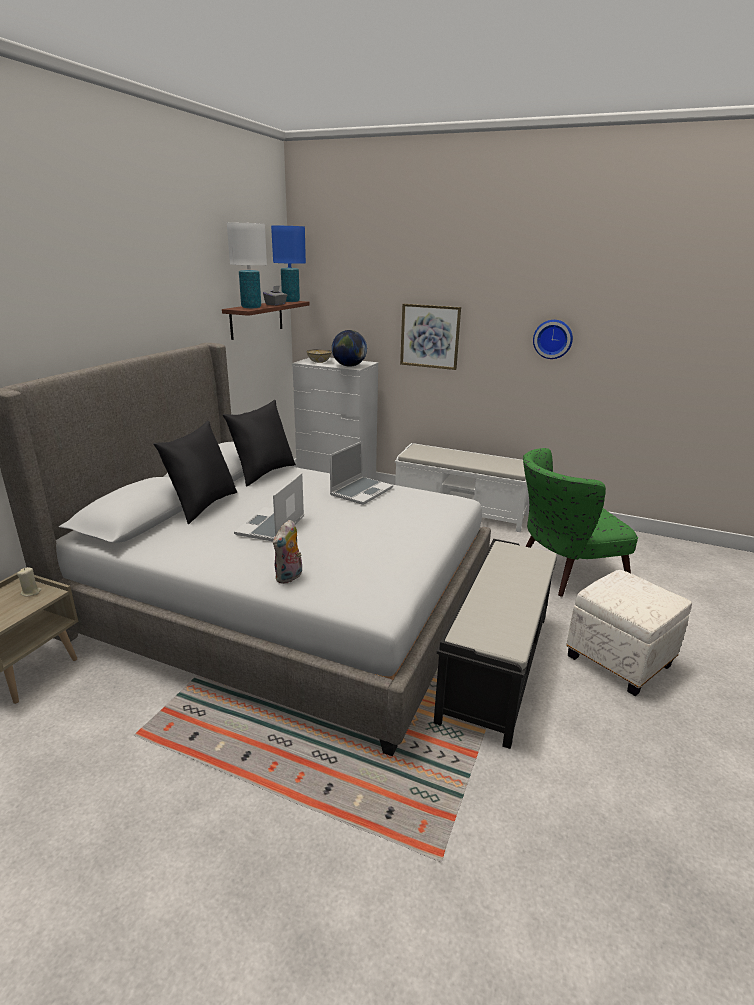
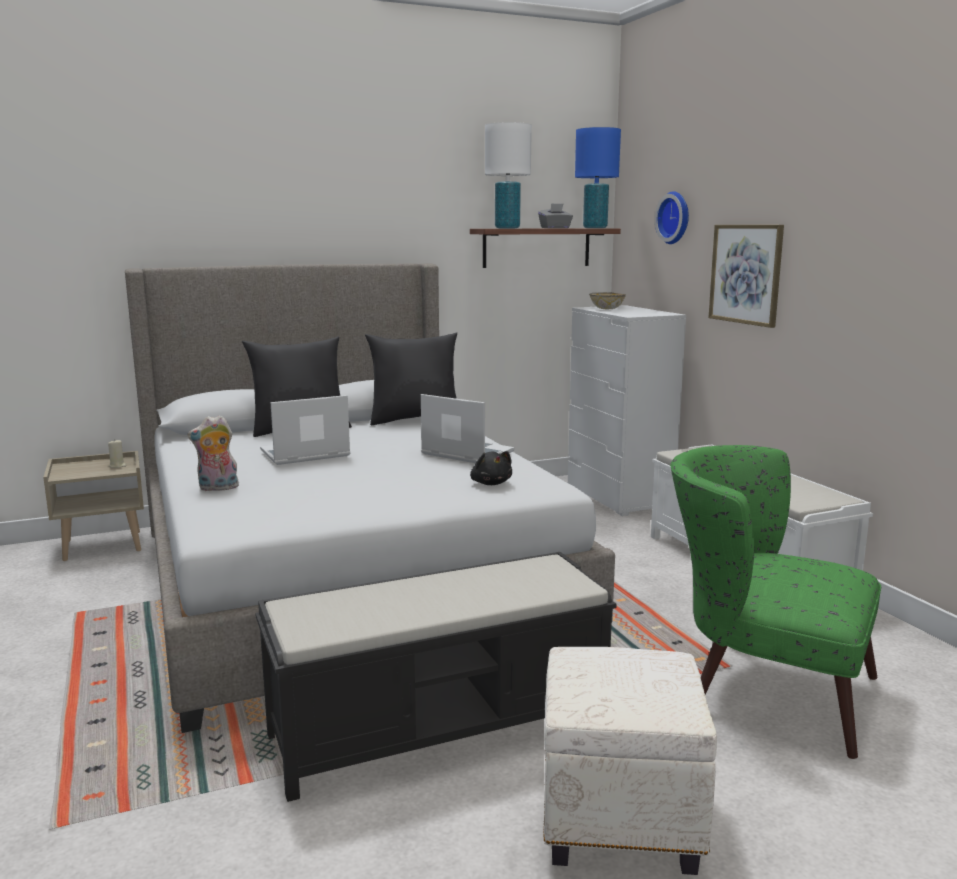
camera: 45 degrees right, 10 degrees down
(349, 366) = (629, 314): globe -> none
(361, 491) = (465, 453): laptop -> laptop turned 135 degrees counterclockwise
(426, 509) = (491, 483): none -> black plush toy
(553, 339) = (908, 273): wall clock -> wall clock (675, 218)

